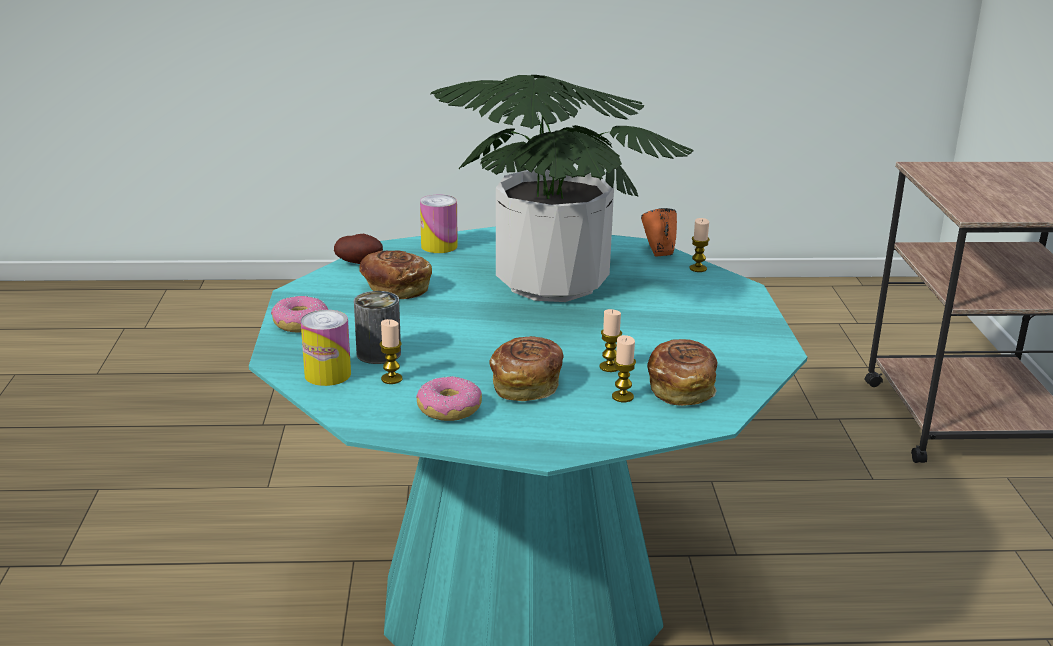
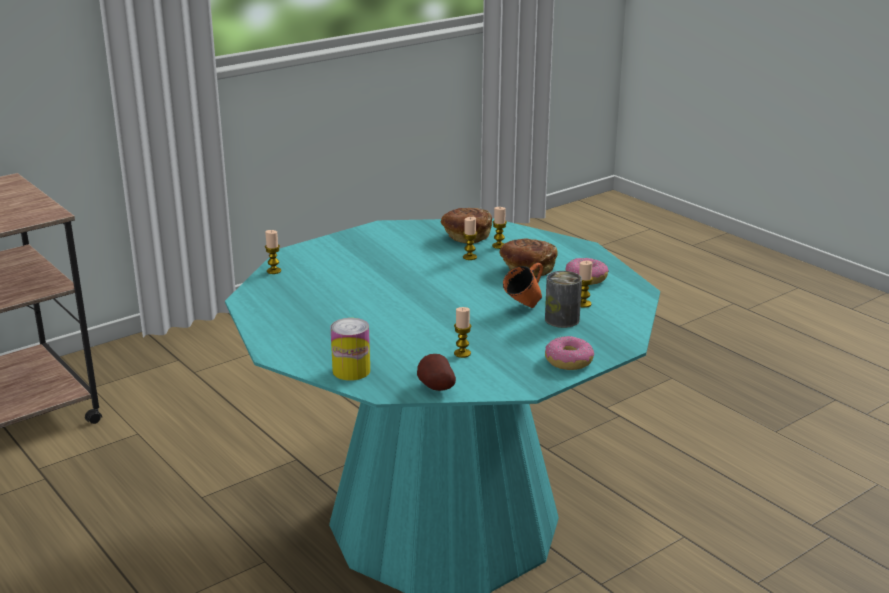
camera: 125 degrees left, 0 degrees up
(327, 374) = (612, 323): can -> none
(395, 289) = (462, 353): bread -> candle
(552, 283) = (369, 306): potted plant -> none
(659, 253) = (257, 289): orange mug -> orange mug (524, 308)

